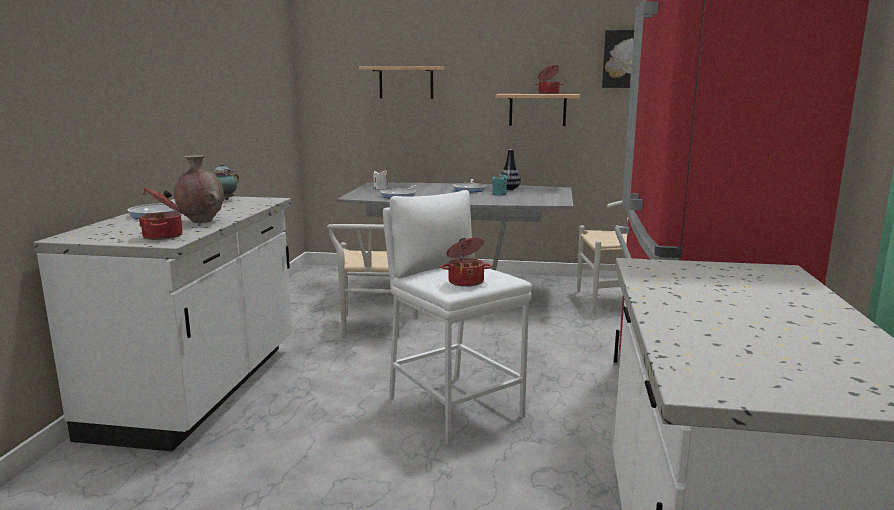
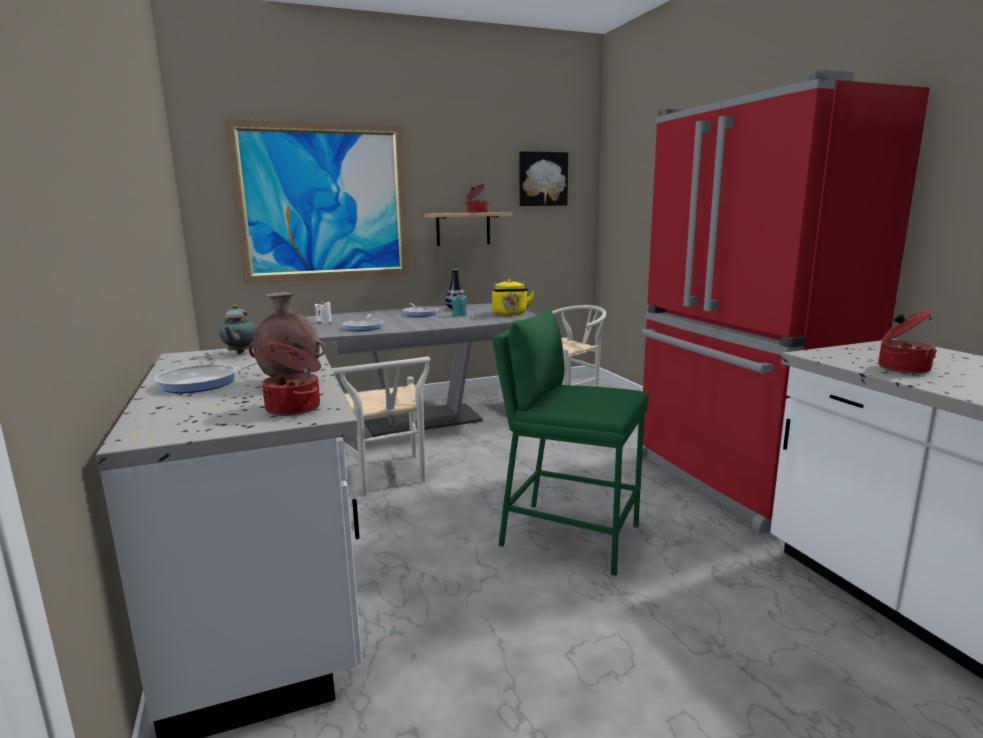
camera: 30 degrees left, 0 degrees up
(406, 82) = (324, 203): shelf -> picture
(454, 406) = (569, 535): white stool -> green stool
(466, 281) = (606, 401): cooking pot -> cooking pot (902, 368)
(547, 198) = (510, 314): none -> yellow kettle

